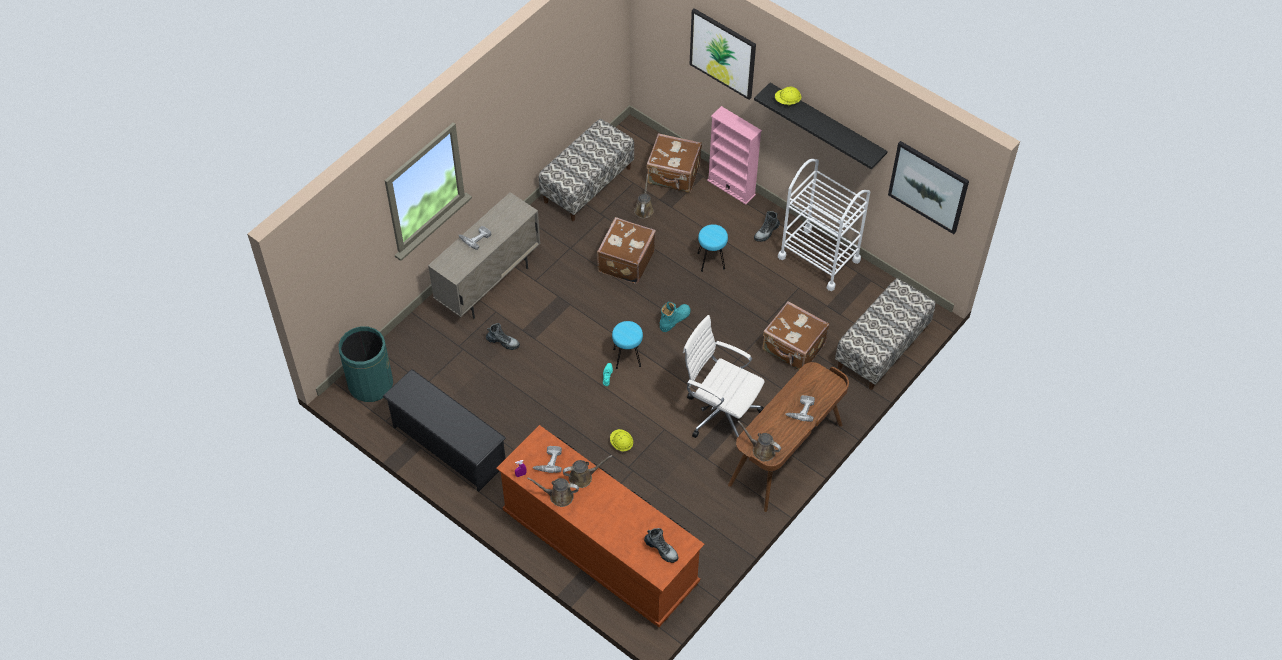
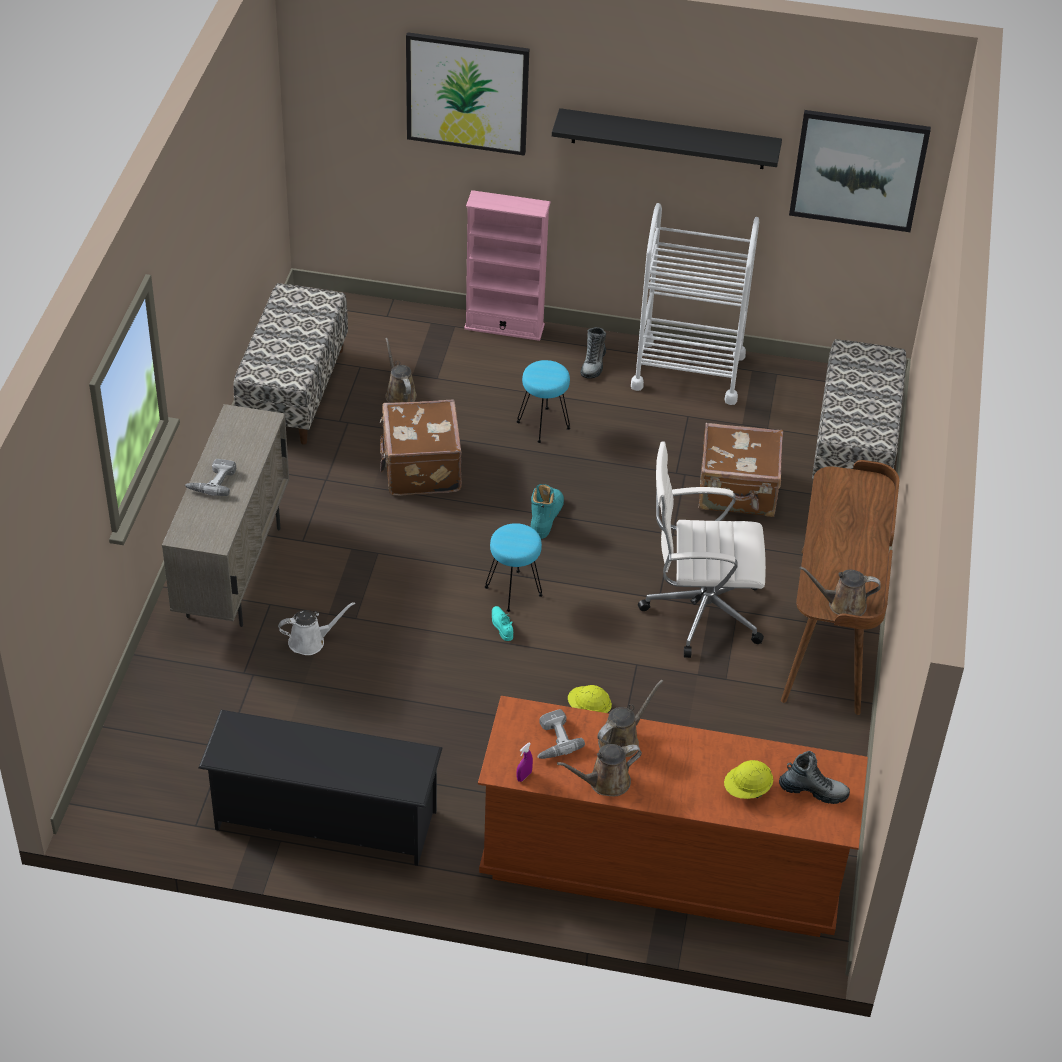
camera: 30 degrees left, 10 degrees down
(370, 384) = (134, 782): green trash can -> none
(503, 342) = (310, 641): boot -> white watering can
(673, 175) = (412, 338): brown suitcase -> none
(787, 101) = (601, 122): yellow hard hat -> yellow hard hat (747, 789)
(800, 410) = (854, 533): power drill -> none

